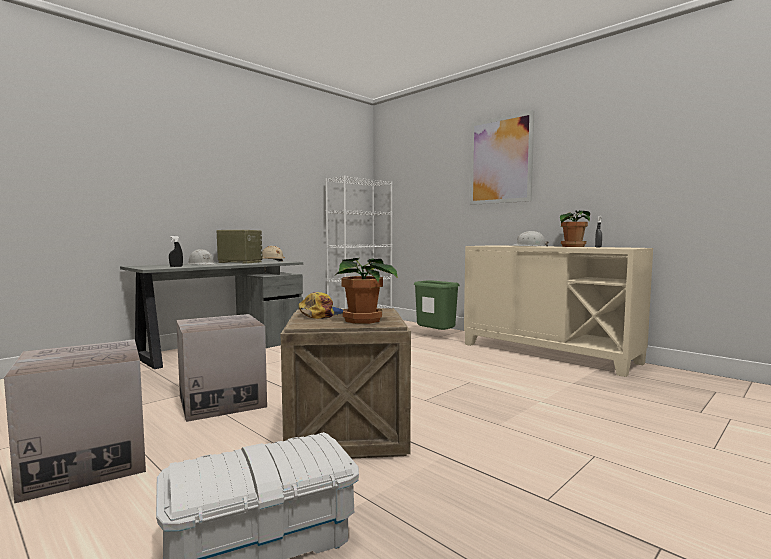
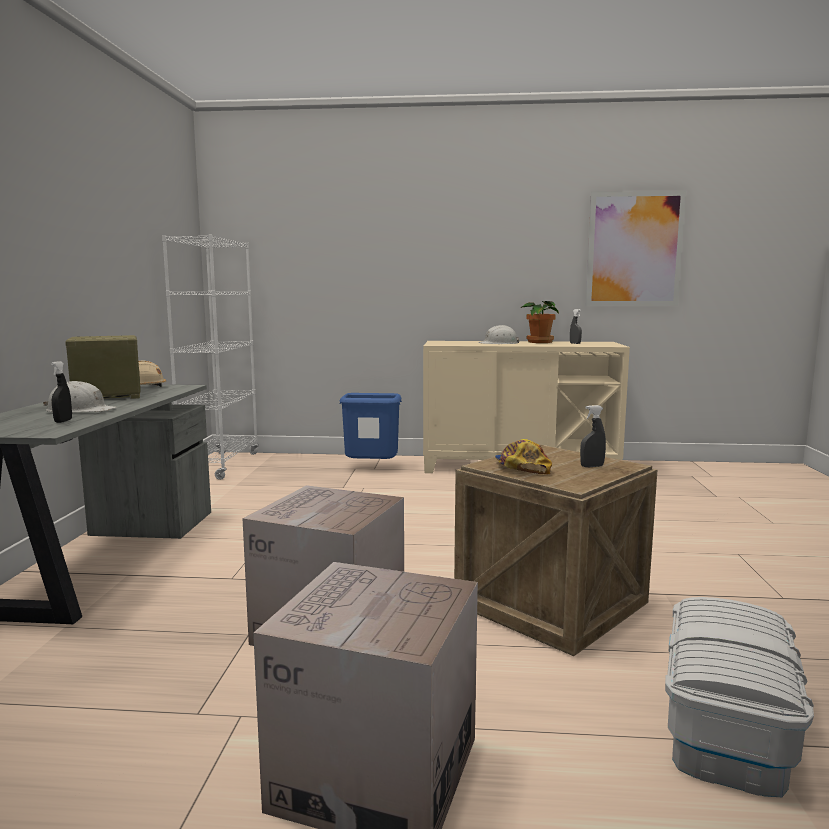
camera: 40 degrees left, 5 degrees up
(363, 320) = (592, 466): potted plant -> grey spray bottle
(436, 337) = (372, 469): green trash can -> blue trash can
(500, 160) = (433, 230): picture -> picture (634, 249)

